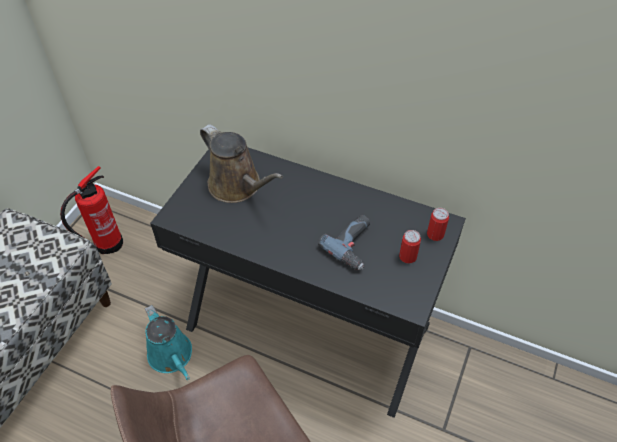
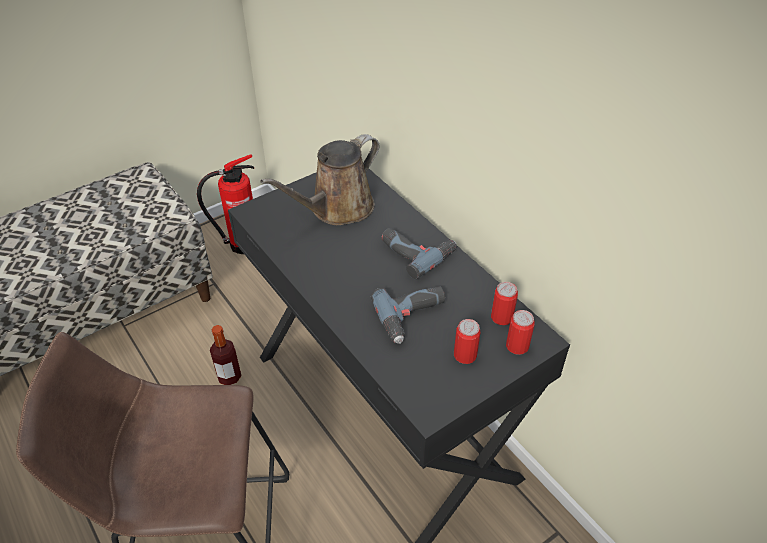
camera: 30 degrees right, 5 degrees down
(172, 356) = (229, 377): turquoise watering can -> bottle
(238, 186) = (337, 209): brown watering can -> brown watering can turned 60 degrees clockwise
(321, 195) = (416, 251): none -> power drill
(411, 219) = (501, 317): none -> can

